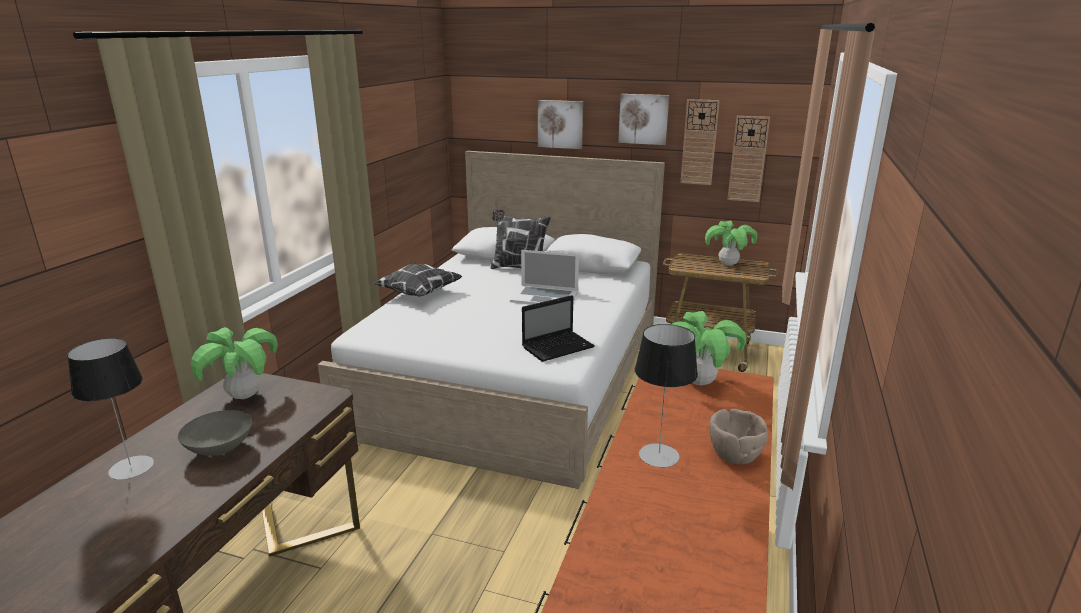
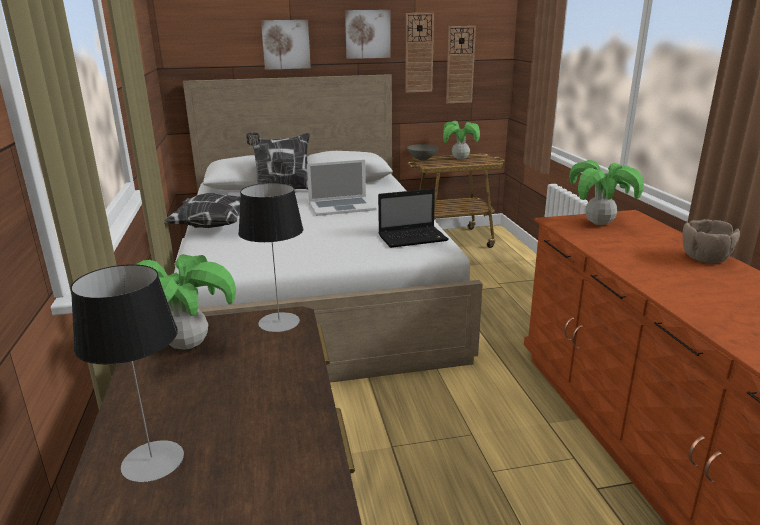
camera: 30 degrees left, 0 degrees up
(219, 450) = (246, 402): grey bowl -> grey bowl (422, 159)
(559, 347) = (414, 238): laptop -> laptop turned 45 degrees clockwise
(659, 455) = (663, 273): table lamp -> table lamp (279, 322)

